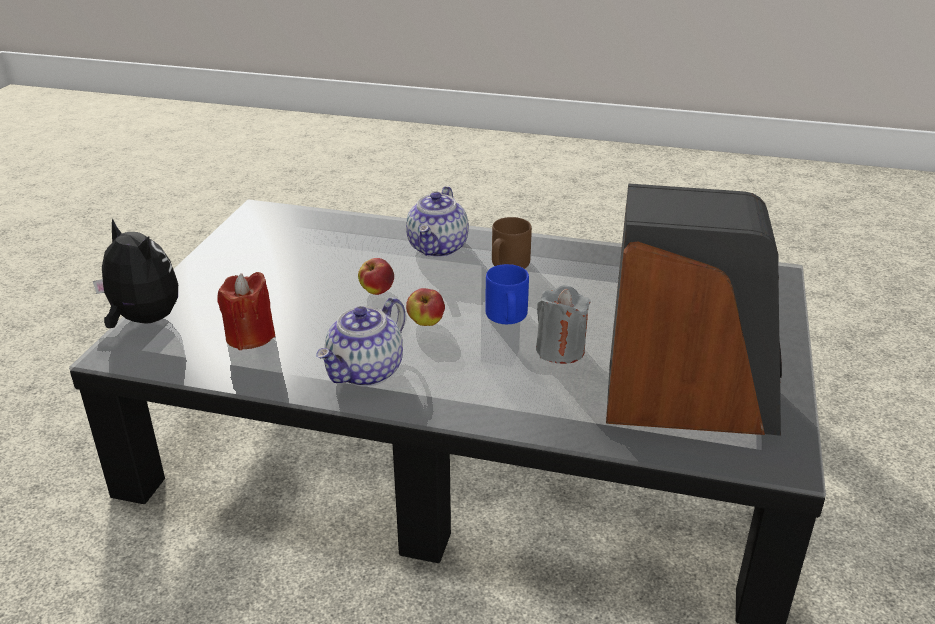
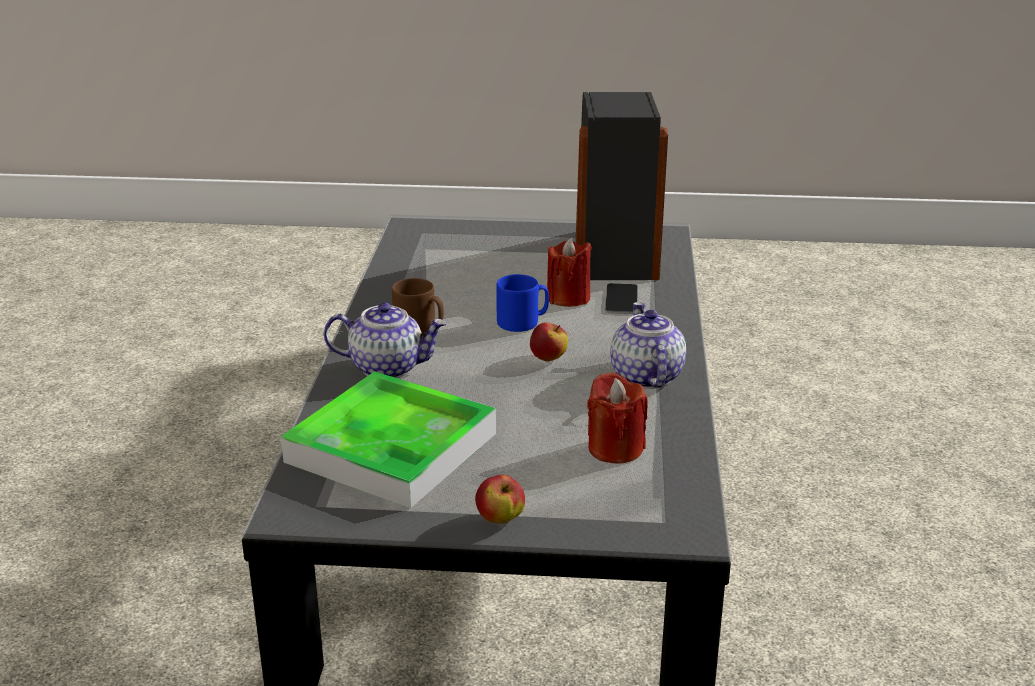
camera: 100 degrees left, 5 degrees down
(143, 320) = (615, 530): plush toy -> none
(313, 244) = (391, 447): none -> tray
(366, 372) = (645, 376): teapot -> teapot turned 120 degrees counterclockwise
(377, 291) = (496, 390): apple -> apple (500, 519)
(551, 385) = (621, 299): none -> phone
(560, 350) = (568, 298): grey candle -> red candle

